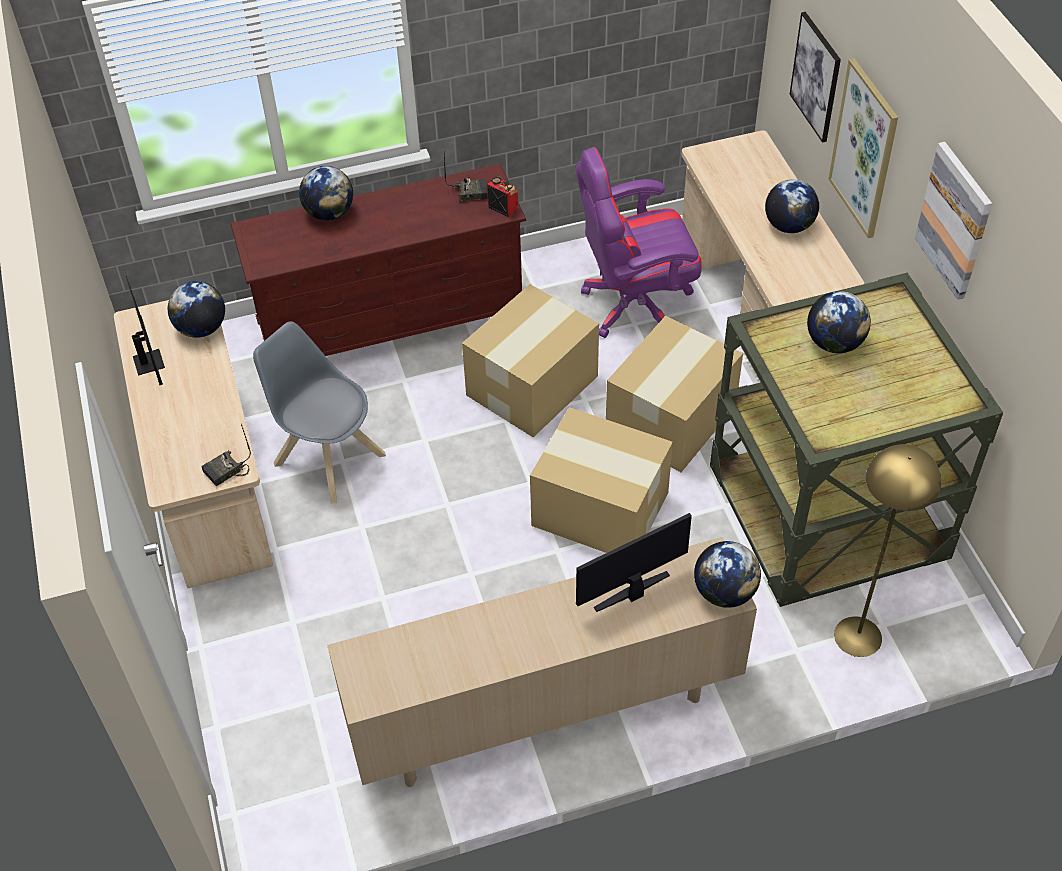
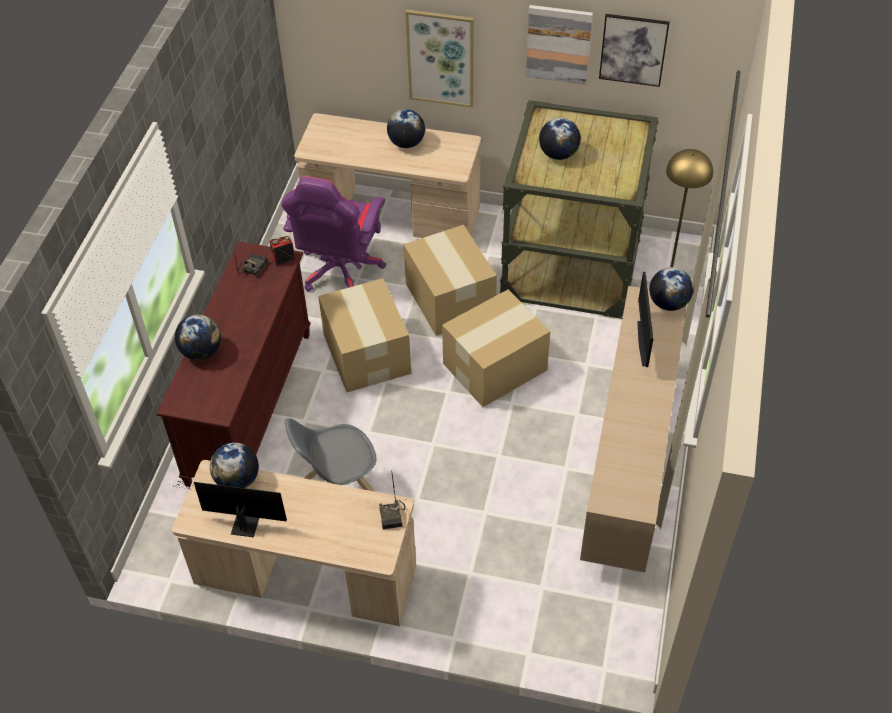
camera: 60 degrees left, 0 degrees up
(816, 77) = (362, 45): picture -> picture (633, 49)

